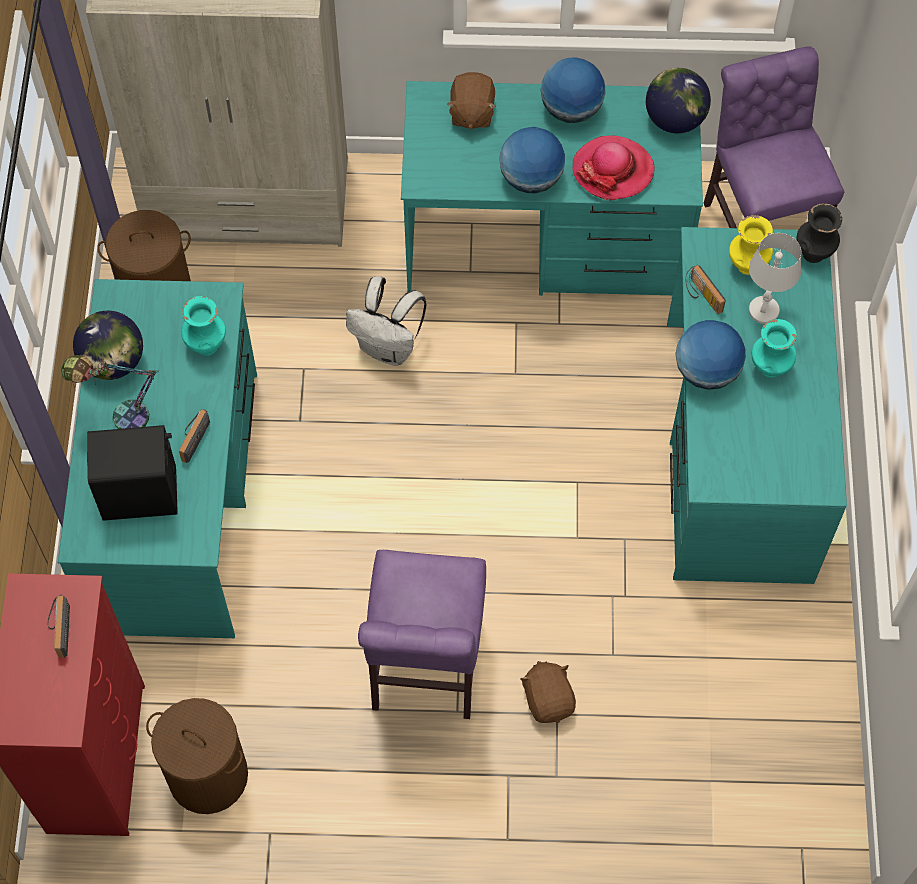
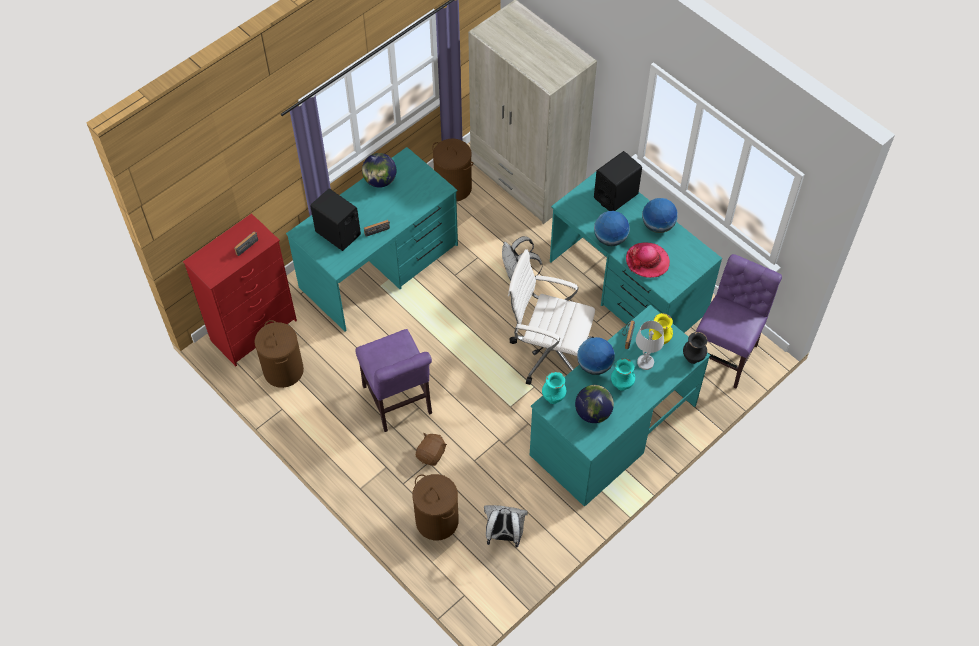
camera: 45 degrees right, 5 degrees down
(120, 416) = (361, 201): table lamp -> none
(206, 345) = (419, 201): turquoise vase -> turquoise vase (553, 398)
(425, 670) = (398, 403): purple chair -> purple chair turned 75 degrees counterclockwise
(471, 113) = (616, 196): brown plush toy -> black speaker
(543, 416) = (549, 351): none -> white office chair
(656, 783) = (436, 520): none -> brown laundry basket
(674, 120) = (696, 262): globe -> globe (593, 413)
(761, 718) = (504, 535): none -> white backpack

